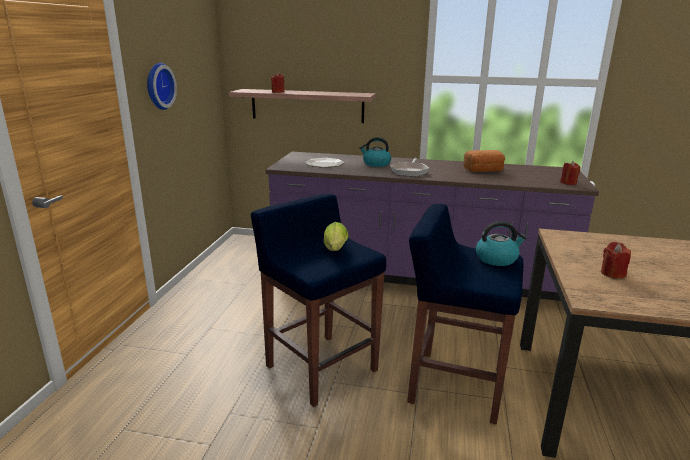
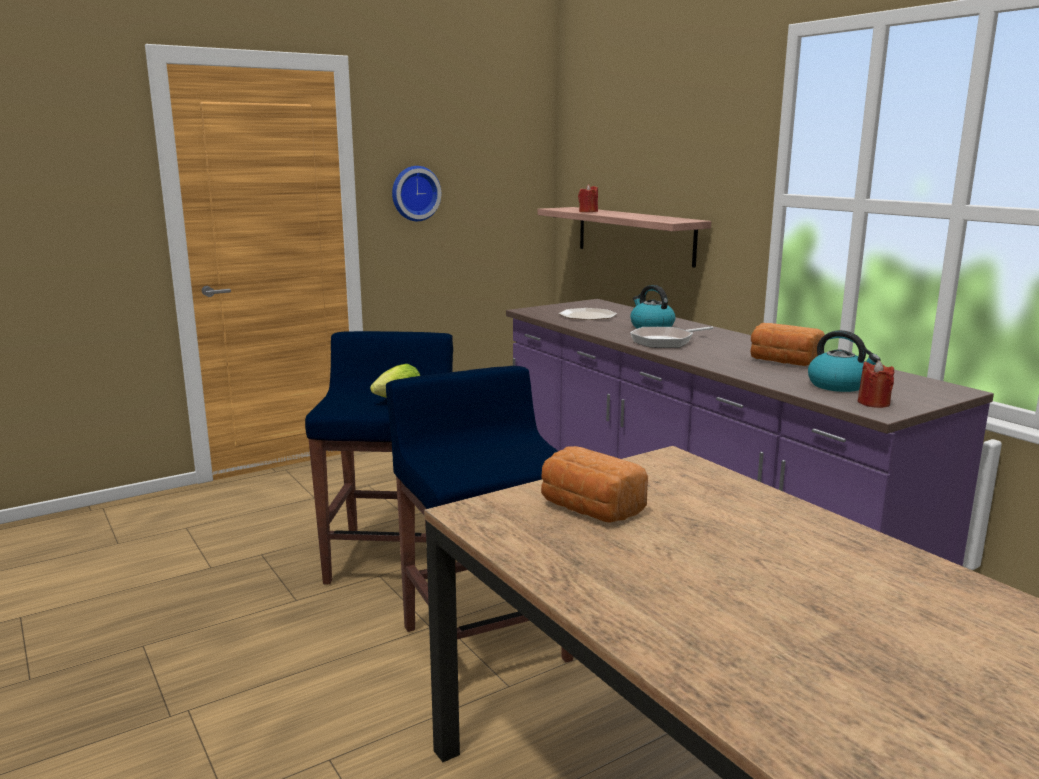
camera: 45 degrees right, 5 degrees down
(497, 259) = (530, 458): kettle -> kettle (838, 385)
(612, 273) = (588, 509): red candle -> bread

